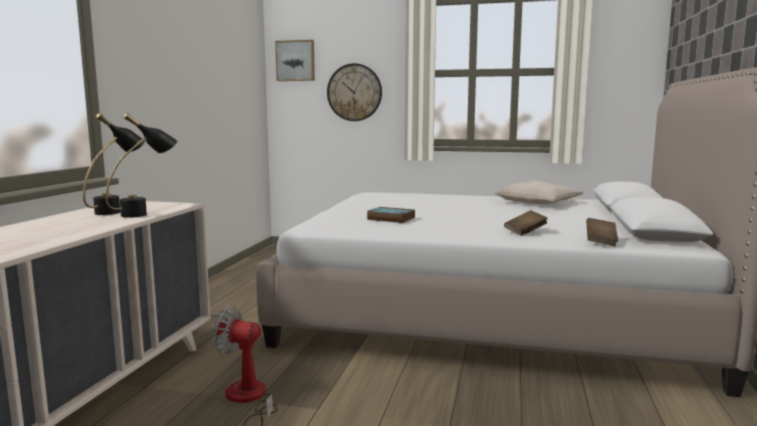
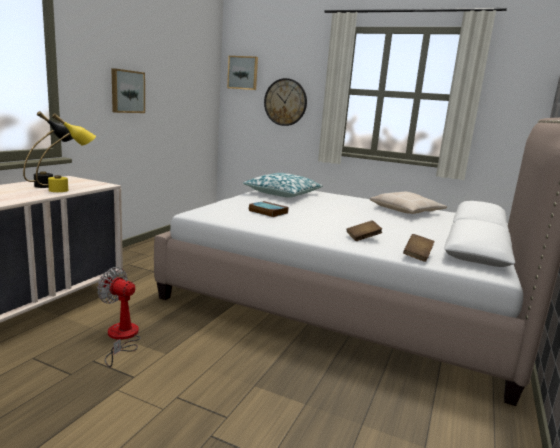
camera: 10 degrees right, 5 degrees up
(145, 213) = (68, 190): black table lamp -> yellow table lamp
(171, 88) = (127, 91): none -> picture
(385, 199) = (283, 193): none -> pillow

